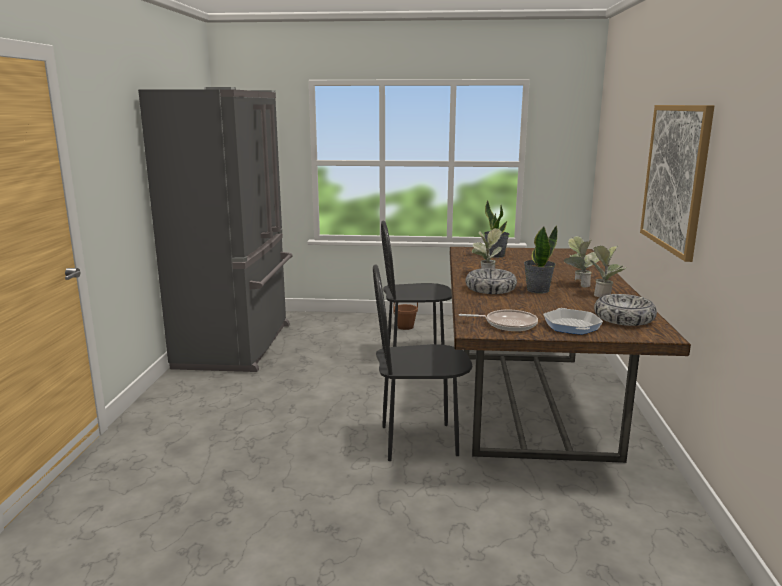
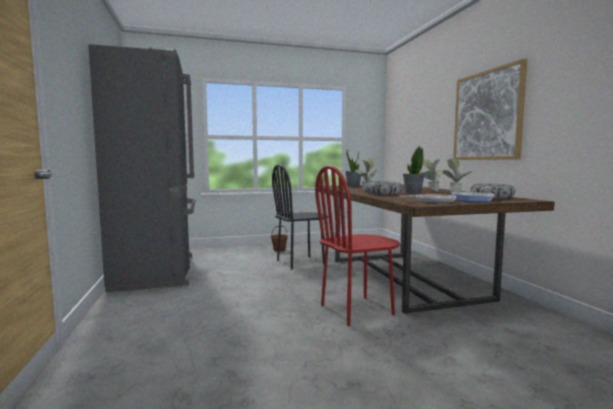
camera: 20 degrees left, 10 degrees down
(419, 441) = (357, 310): black chair -> red chair

